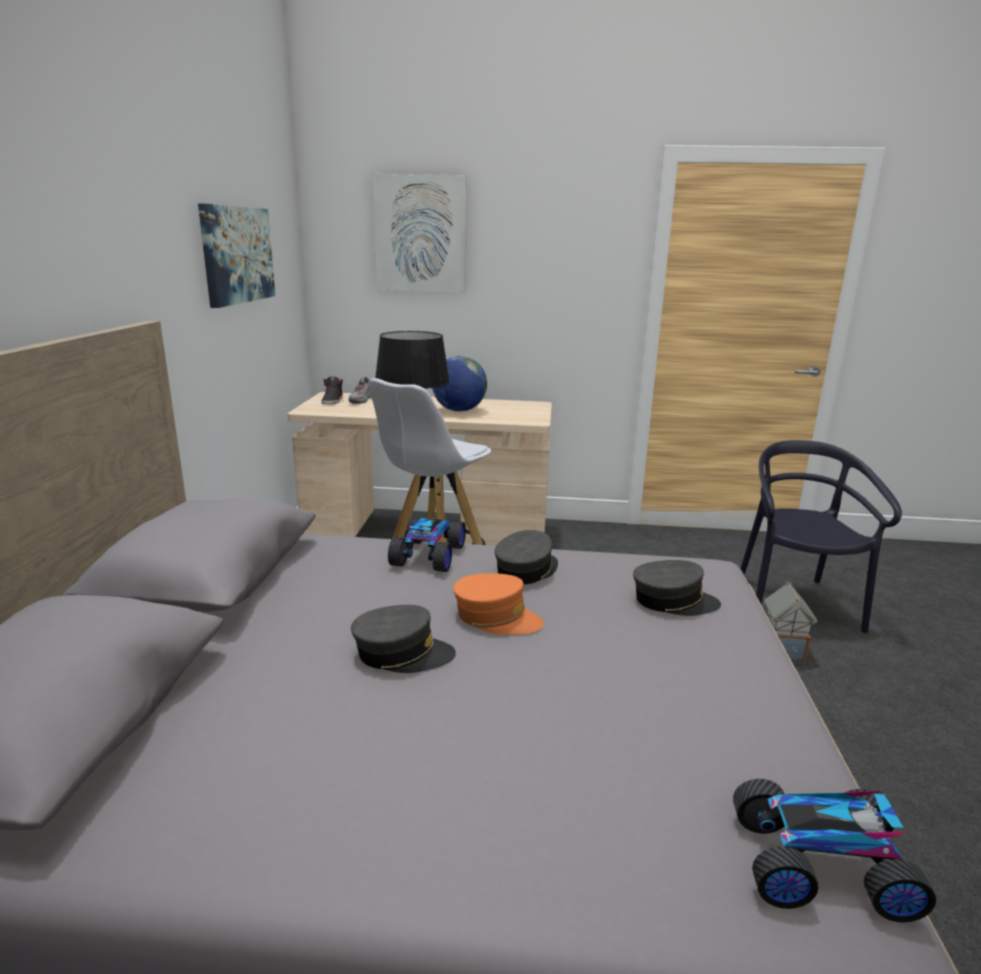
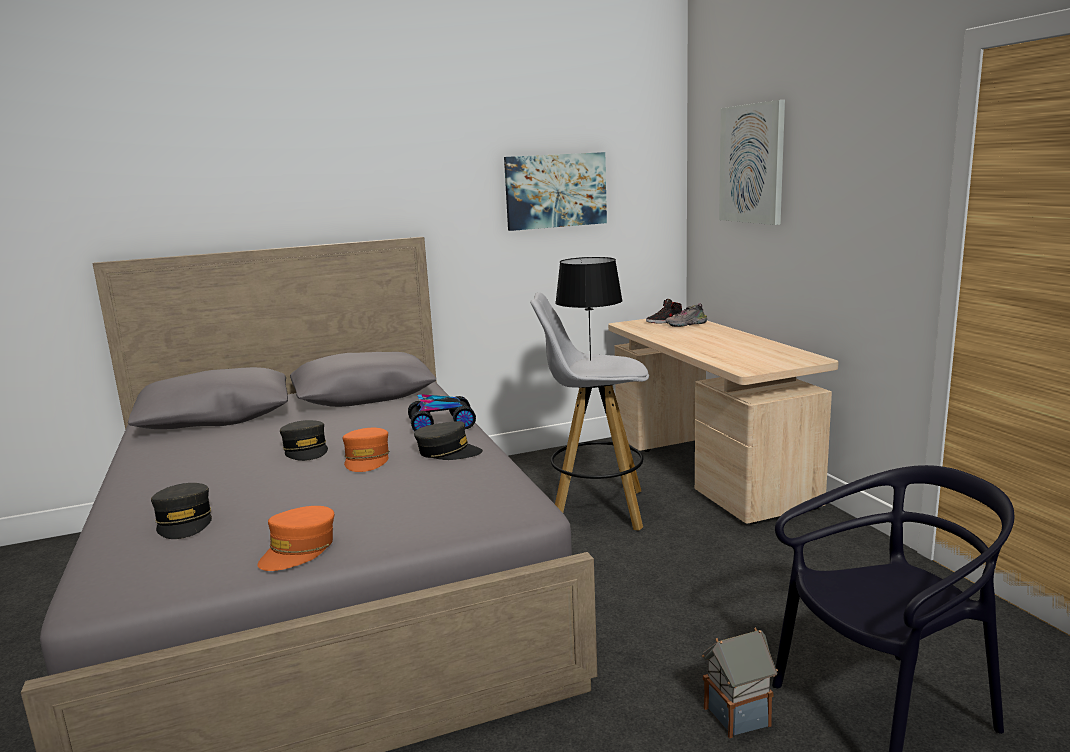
camera: 65 degrees right, 5 degrees down
(459, 410) = (722, 347): globe -> none
(673, 601) = (441, 503): grey cap -> grey cap (184, 522)
(762, 704) = (299, 550): none -> orange cap
(819, 863) = (137, 580): toy car -> none

